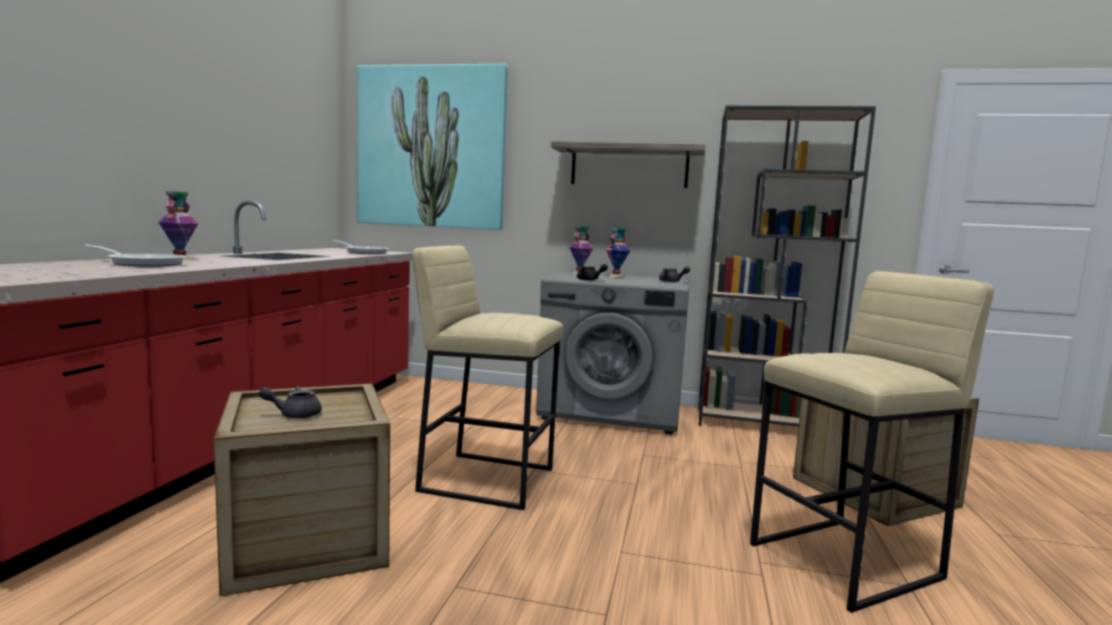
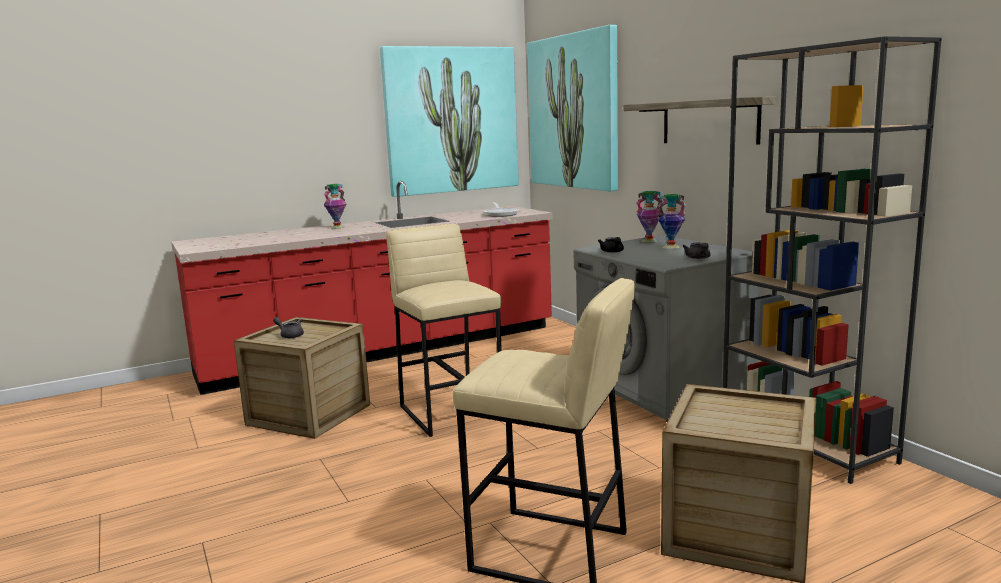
camera: 50 degrees right, 5 degrees up
(143, 263) = (299, 233): frying pan -> none
(280, 135) = (451, 120): none -> picture

